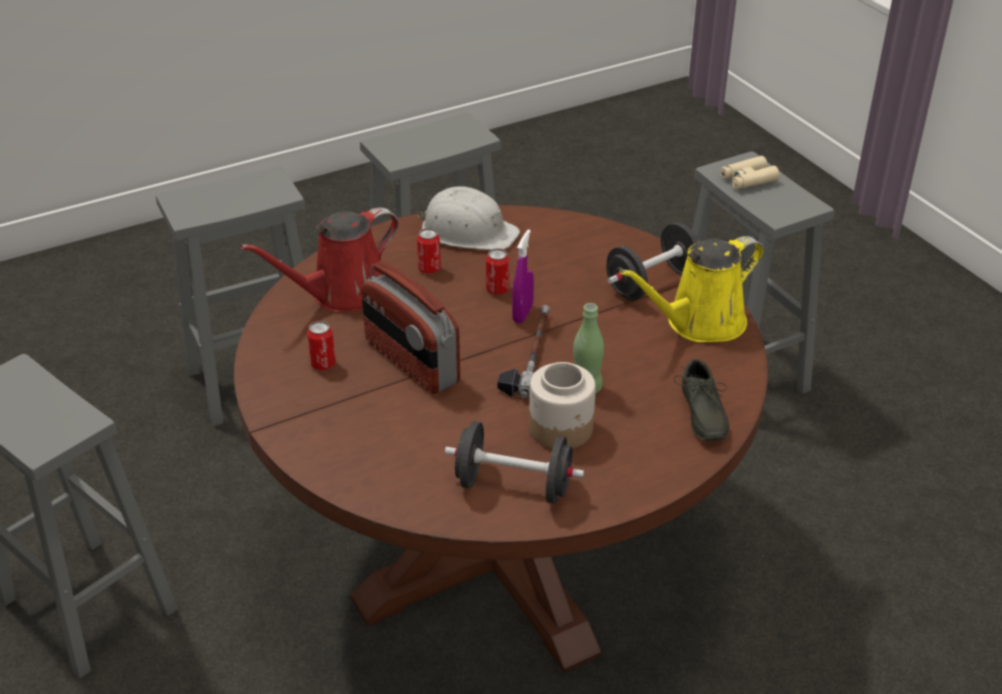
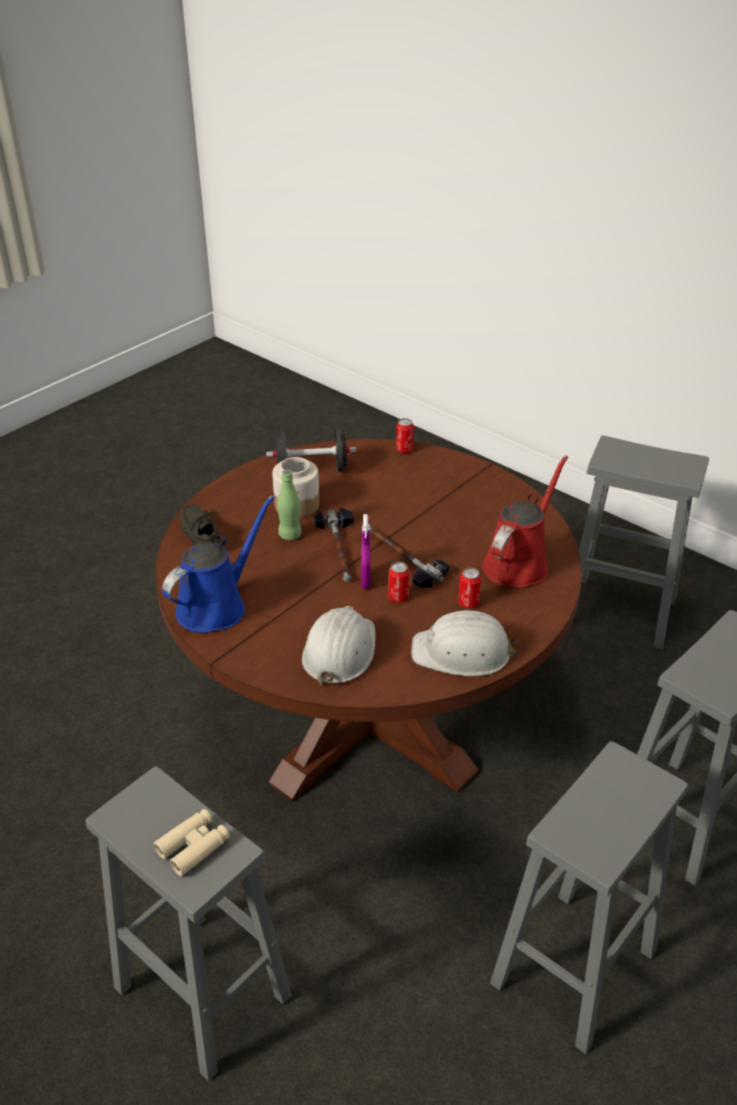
camera: 160 degrees right, 0 degrees up
(323, 364) = (485, 510): can -> can (404, 450)
(411, 362) = (426, 525): radio -> none
(467, 329) = (401, 558): none -> hammer
(584, 256) = (339, 651): none -> white hard hat
(652, 283) = (266, 636): black dumbbell -> none
(699, 323) = (216, 606): yellow watering can -> blue watering can

